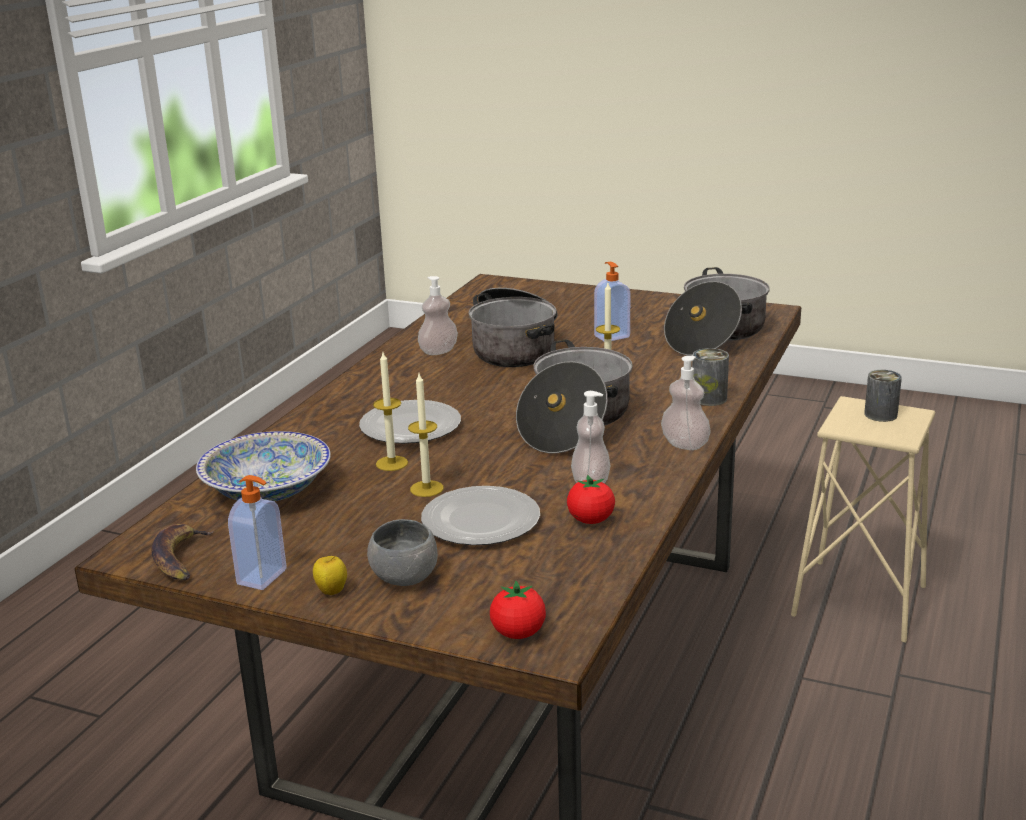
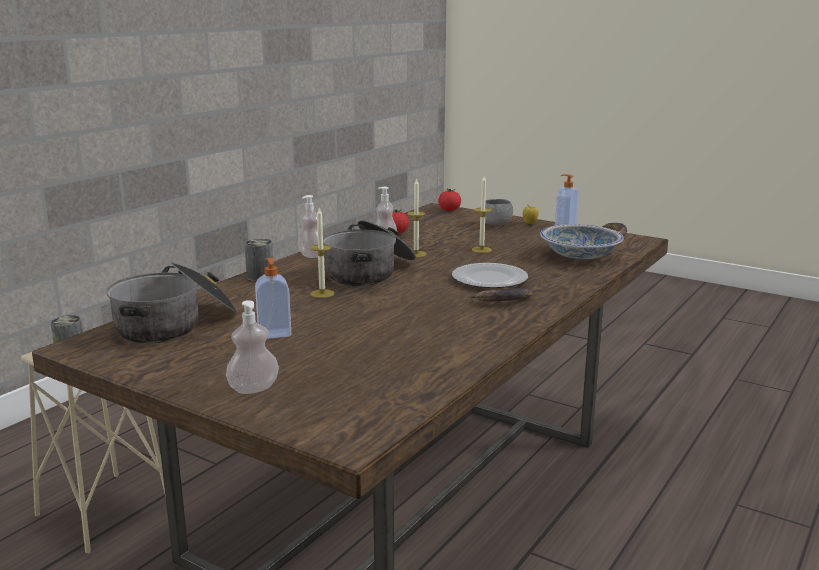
camera: 170 degrees left, 5 degrees down
(392, 463) = (503, 261): candle -> candle (416, 254)
(393, 395) = (503, 301): none -> banana
(438, 351) = (456, 336): soap dispenser -> soap dispenser (253, 389)
(479, 520) = (454, 237): plate -> none
(516, 347) = (377, 333): cooking pot -> none

